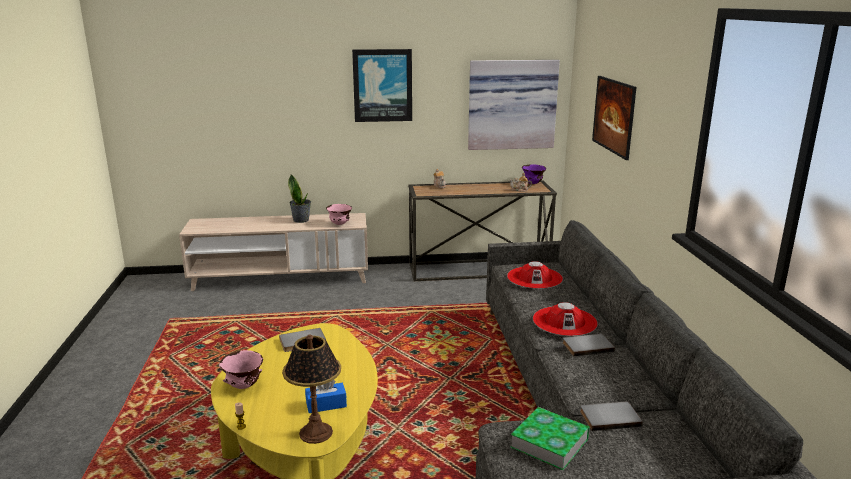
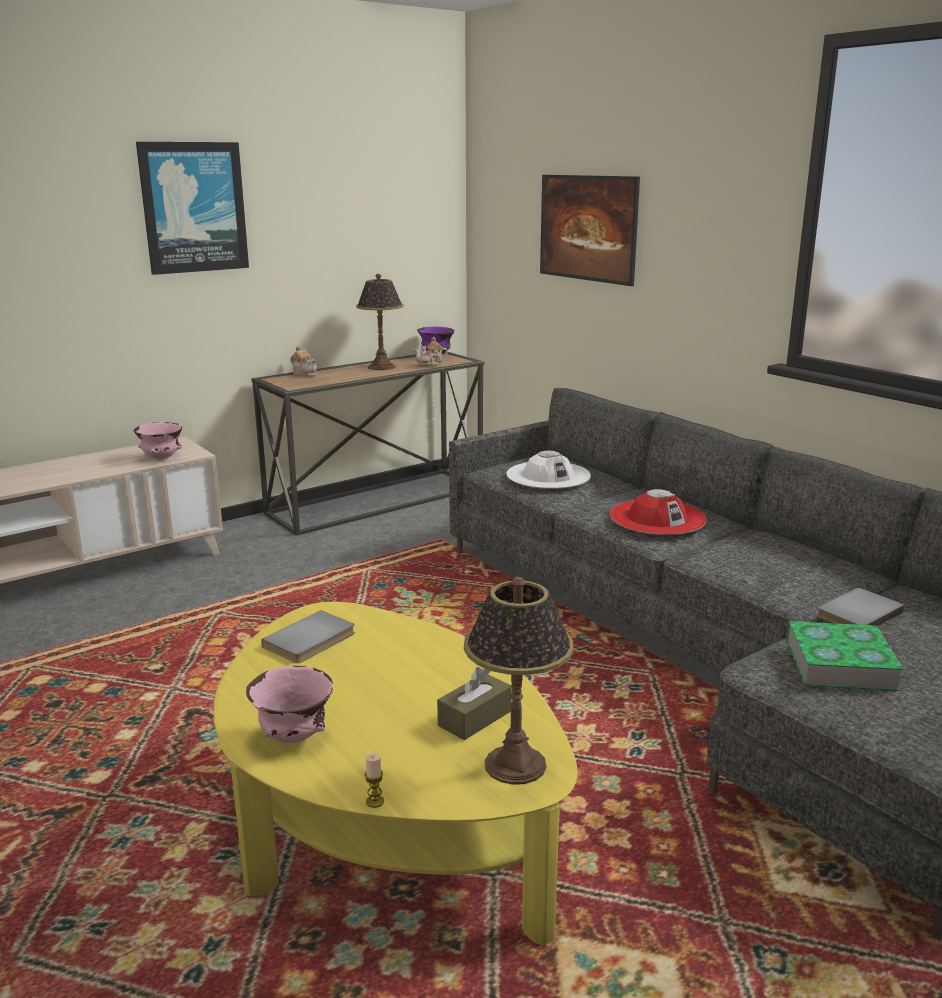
camera: 30 degrees left, 0 degrees up
(301, 220) = (80, 464): potted plant -> none
(326, 404) = (474, 718): blue tissue box -> brown tissue box
(489, 187) = (381, 367): none -> table lamp
(511, 104) = (392, 234): picture -> none
(534, 278) = (548, 475): red hat -> white hat
(587, 346) = (722, 539): grey book -> none

